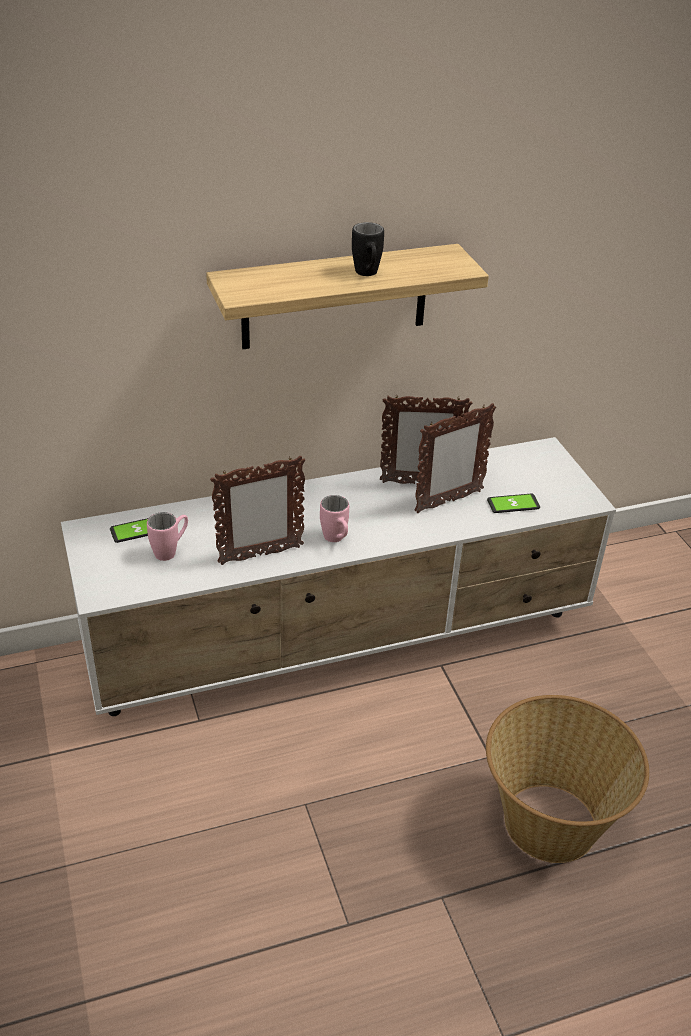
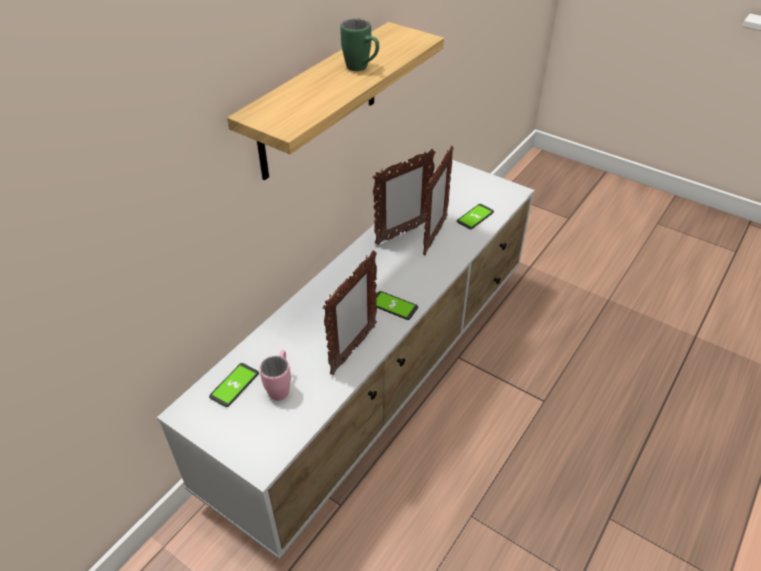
camera: 35 degrees left, 5 degrees up
(336, 540) = (393, 306): pink mug -> phone
(367, 275) = (362, 69): black mug -> green mug
(549, 824) = (615, 423): basket -> none

